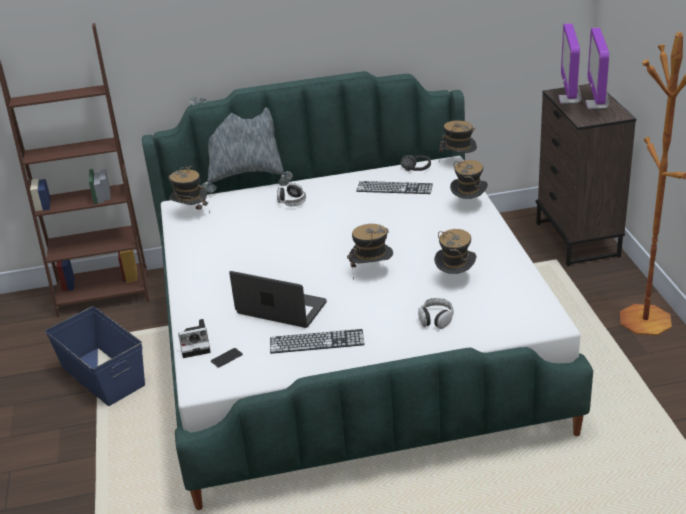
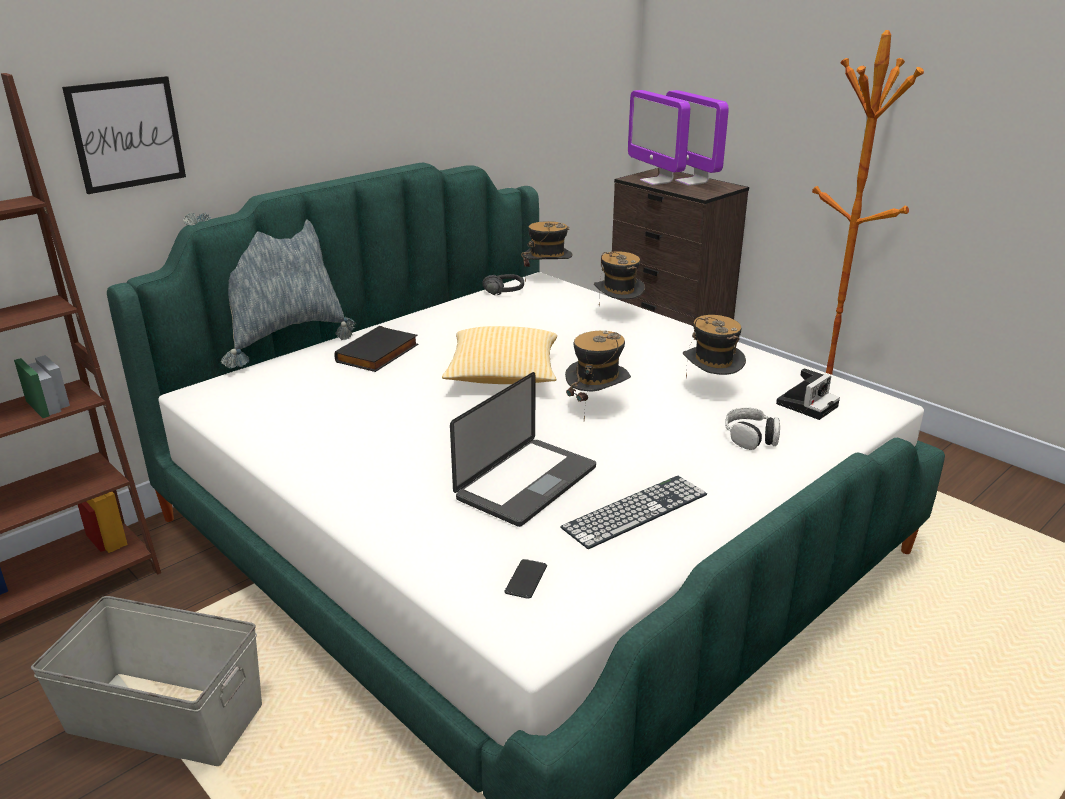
camera: 35 degrees left, 5 degrees down
(103, 375) = (165, 717): blue storage box -> grey storage box
(160, 51) = (127, 134): none -> picture
(191, 213) = (231, 399): hat -> none
(196, 344) = (449, 576): camera -> camera (807, 404)
(281, 308) = (526, 483): laptop -> laptop turned 135 degrees clockwise
(291, 201) = (379, 354): headphones -> black book
(343, 236) = (503, 376): none -> pillow
(394, 188) = (502, 314): keyboard -> none

